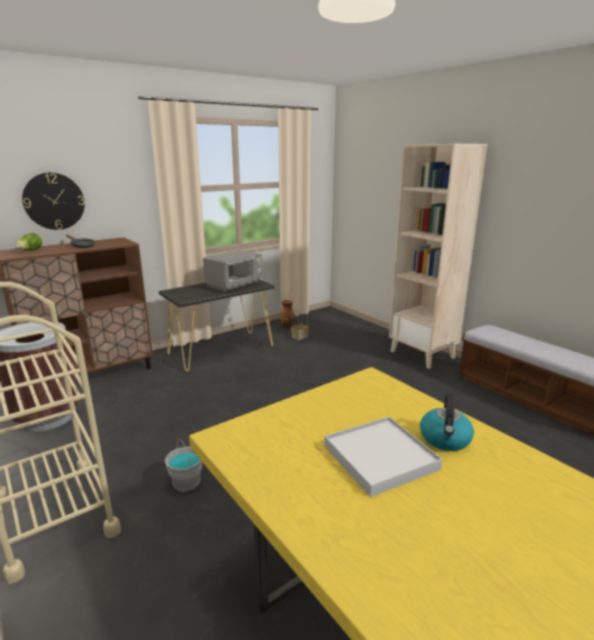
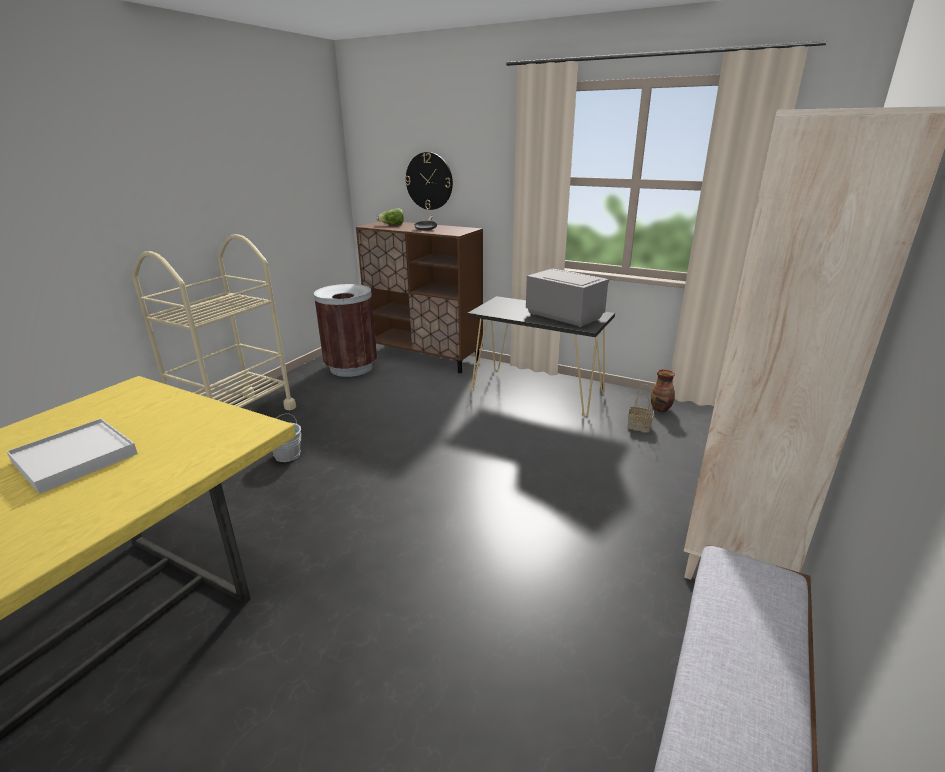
camera: 65 degrees right, 5 degrees up
(235, 285) = (564, 316): grey microwave -> grey microwave turned 150 degrees counterclockwise
(445, 439) = (100, 491): kettle -> none

